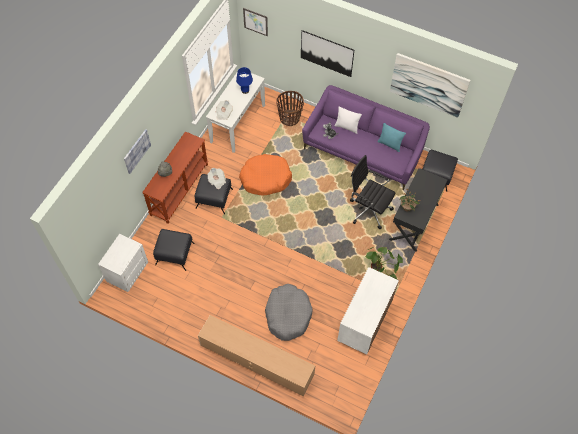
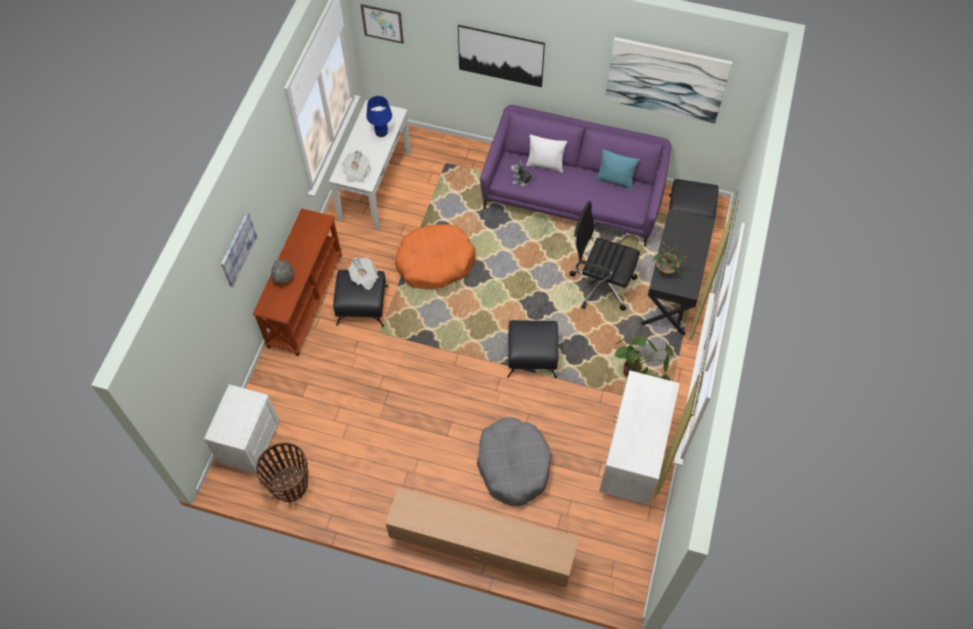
camera: 10 degrees left, 0 degrees up
(174, 253) = (318, 400): black ottoman -> black ottoman (531, 355)
(289, 118) = (452, 165): basket -> basket (289, 484)

